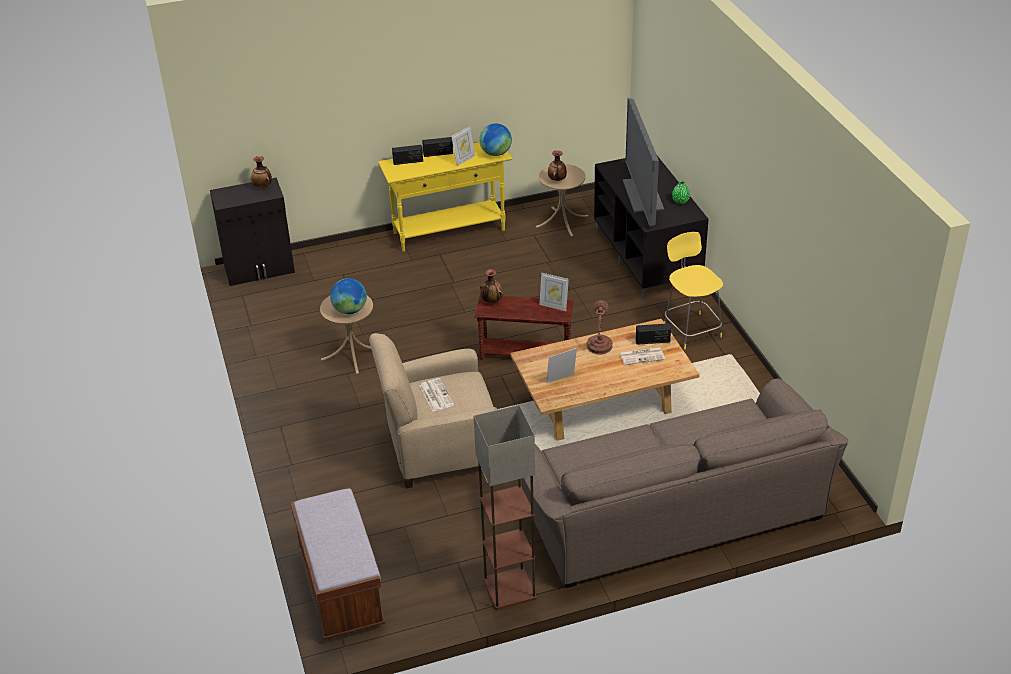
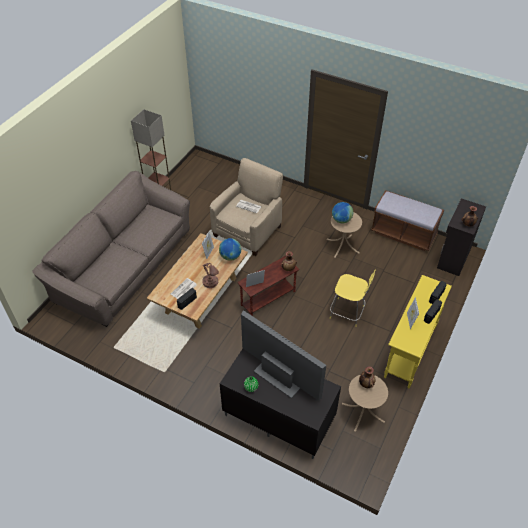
camera: 135 degrees right, 10 degrees up
(341, 590) = (217, 167): brown bench -> brown bench (403, 234)
(496, 153) = (401, 340): globe -> globe (230, 256)
(691, 329) = (200, 375): yellow stool -> yellow stool (348, 313)

